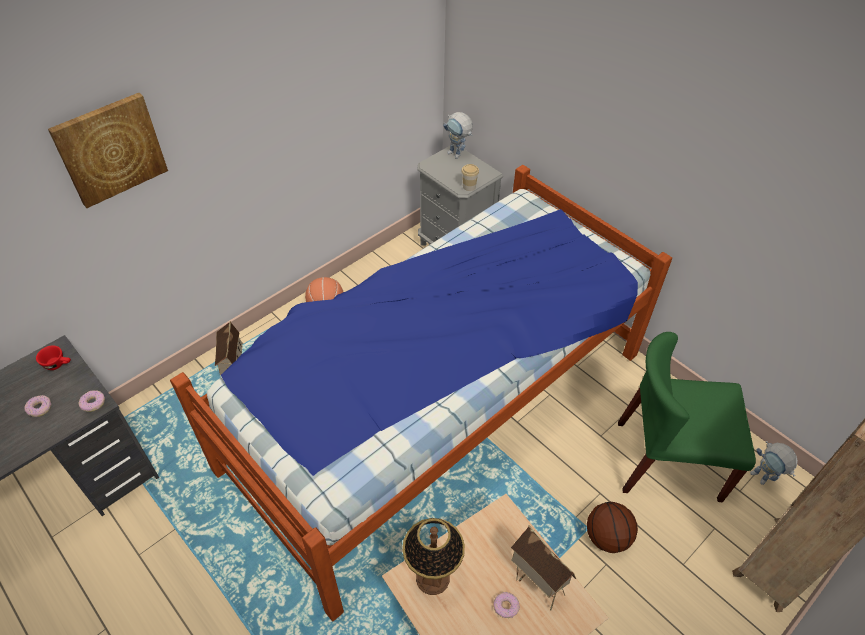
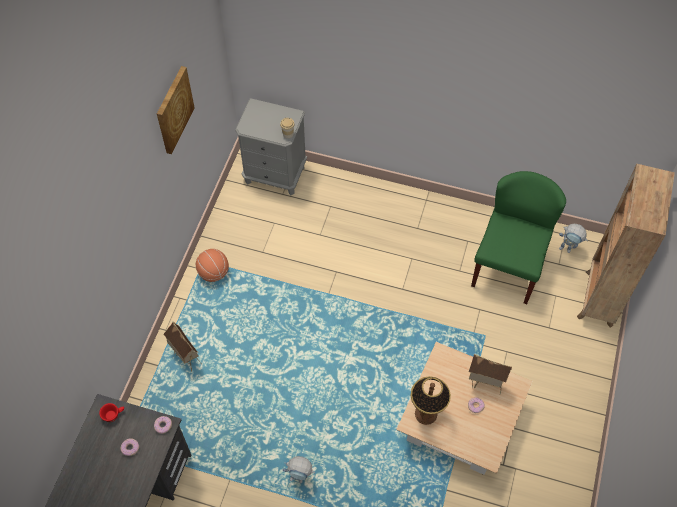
camera: 30 degrees left, 10 degrees up
(110, 149) = (98, 253): picture -> picture (173, 110)
(436, 408) = (343, 307): bed -> none
(458, 155) = (261, 109): toy robot -> toy robot (300, 478)
(607, 537) = (499, 335): basketball -> none
(667, 461) = (508, 266): green chair -> green chair turned 135 degrees clockwise

